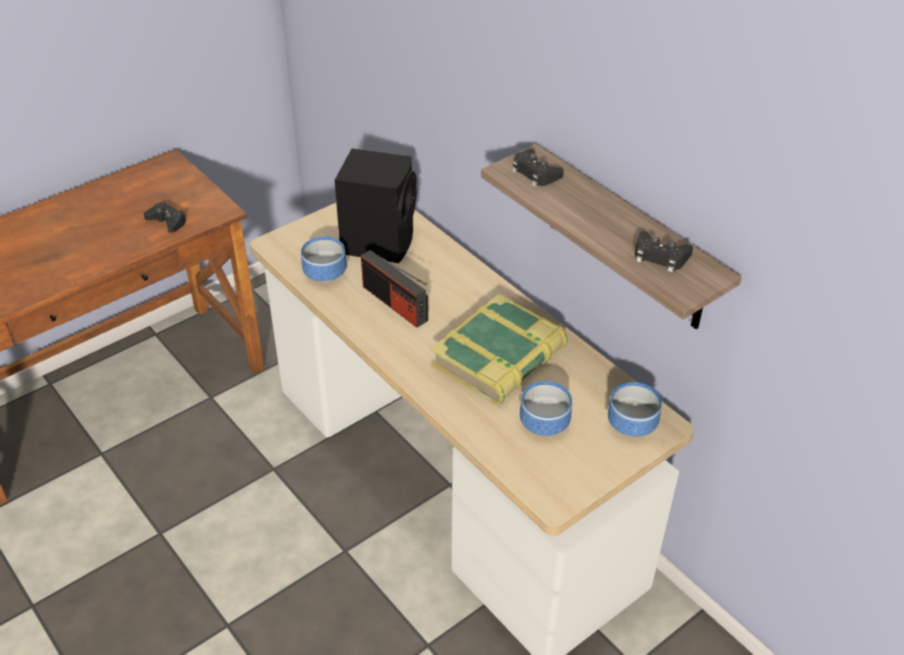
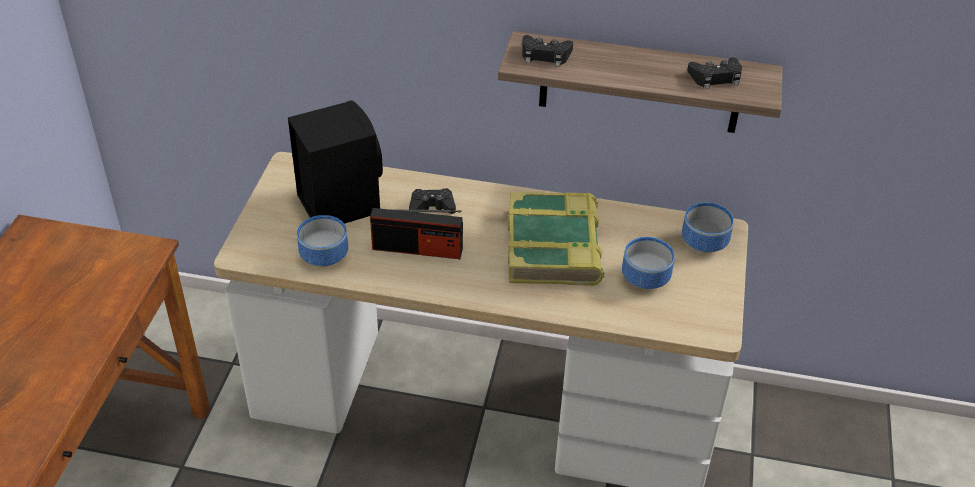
camera: 40 degrees left, 0 degrees up
(167, 221) = (103, 289): black game controller -> black game controller (432, 207)

